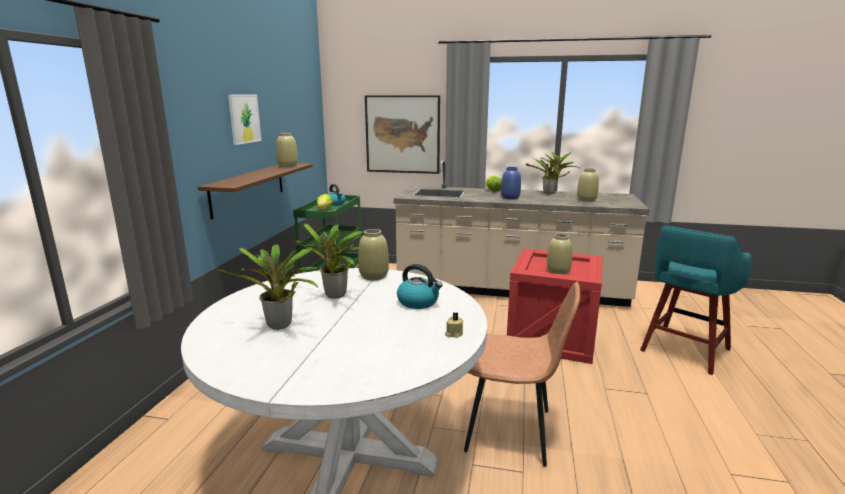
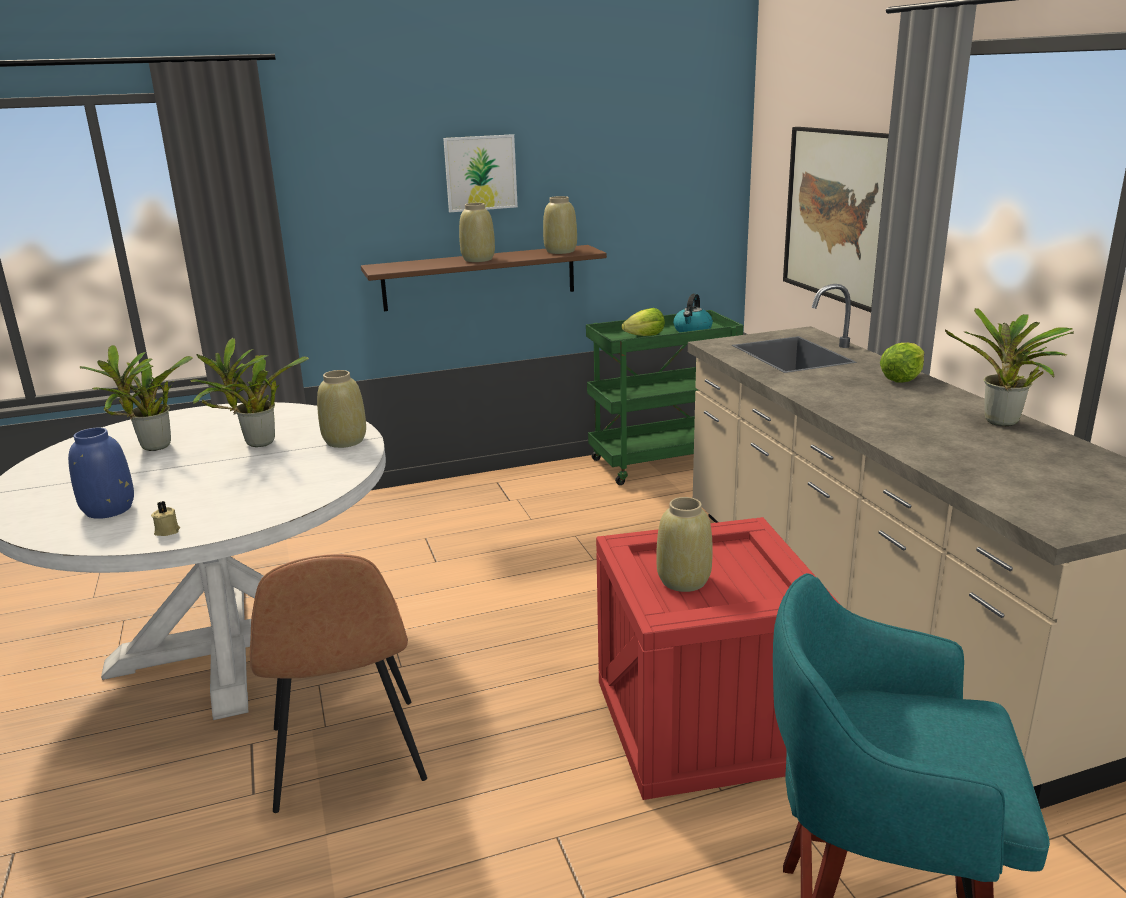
camera: 60 degrees right, 5 degrees up
(418, 302) = (265, 487): kettle -> none
(510, 198) = (863, 403): blue vase -> blue vase (108, 509)
(586, 200) = (1005, 466): beige vase -> beige vase (478, 259)

